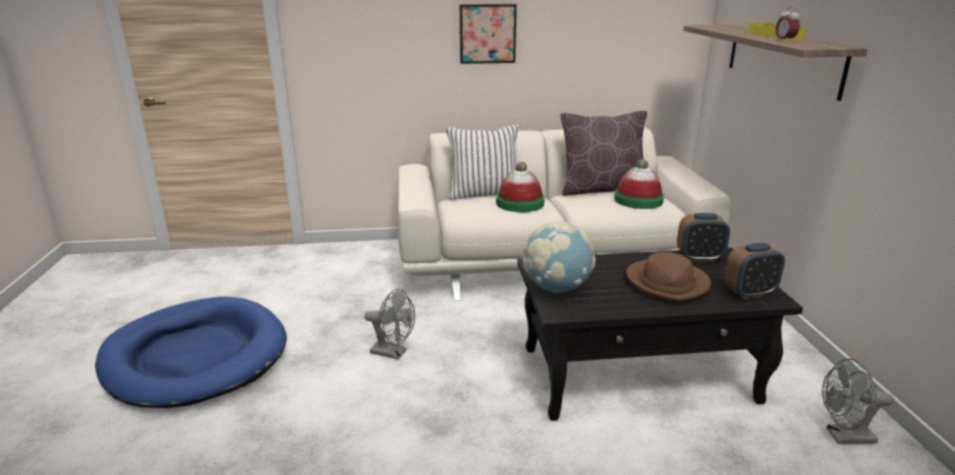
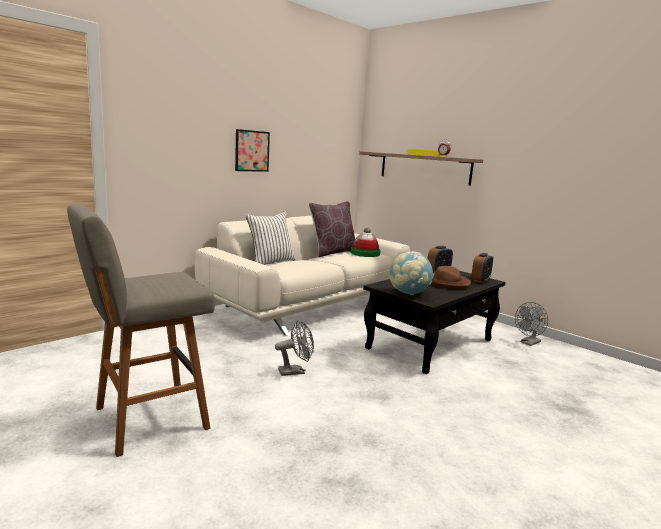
camera: 40 degrees left, 10 degrees down
(195, 356) = (147, 419): blue dog bed -> grey stool
(520, 203) = (308, 262): hat -> none

